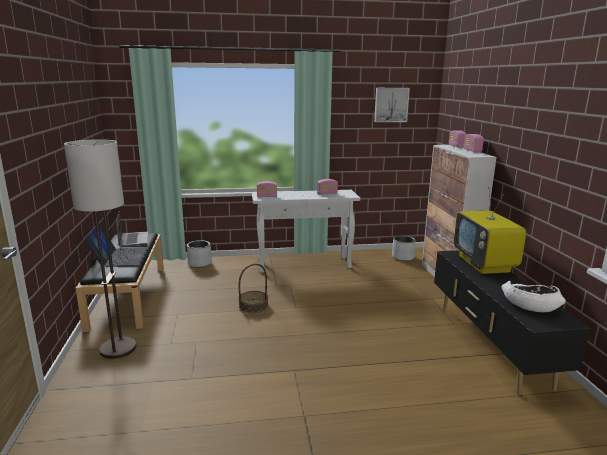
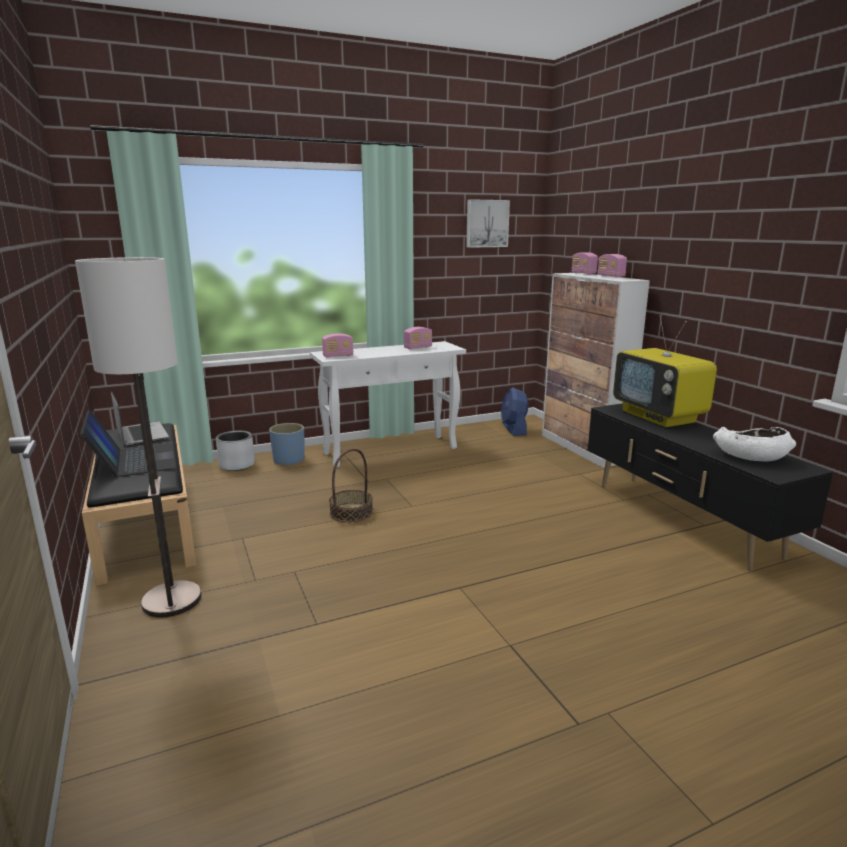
camera: 15 degrees left, 0 degrees up
(233, 264) = (289, 460): none -> blue planter
(403, 257) = (514, 429): grey planter -> blue fan

